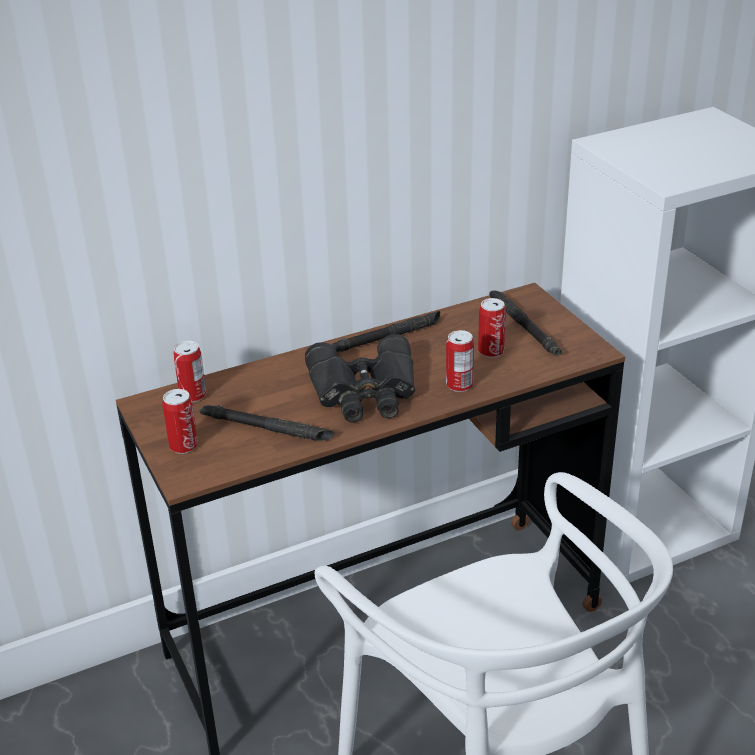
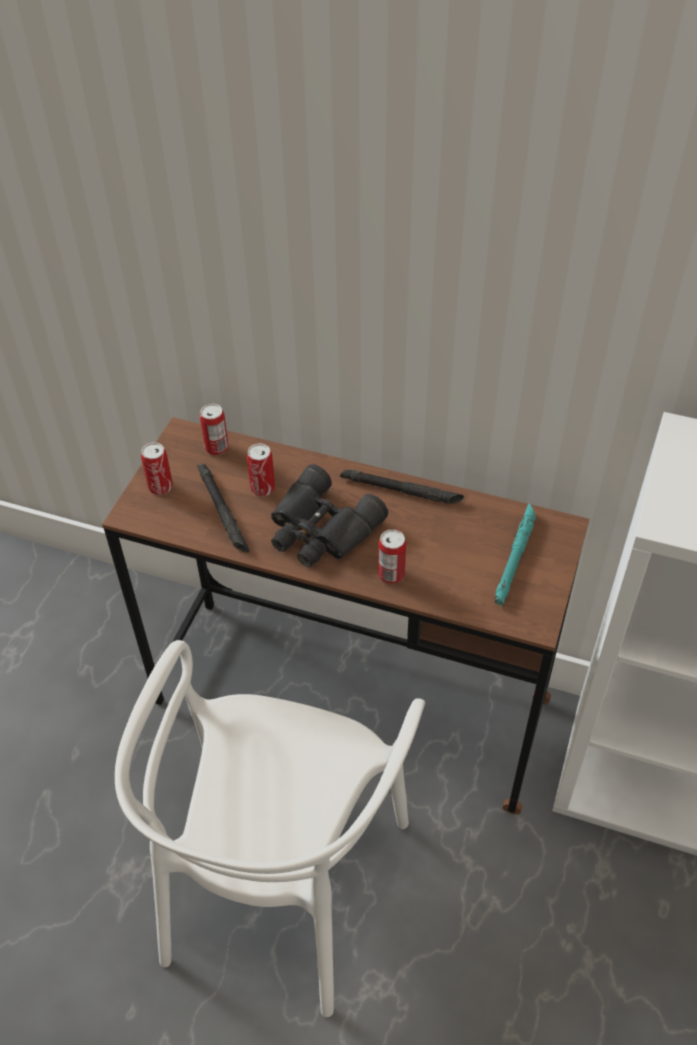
camera: 45 degrees right, 15 degrees up
(491, 351) = (457, 561): can -> can (263, 488)
(524, 327) = (515, 557): black flashlight -> turquoise flashlight

